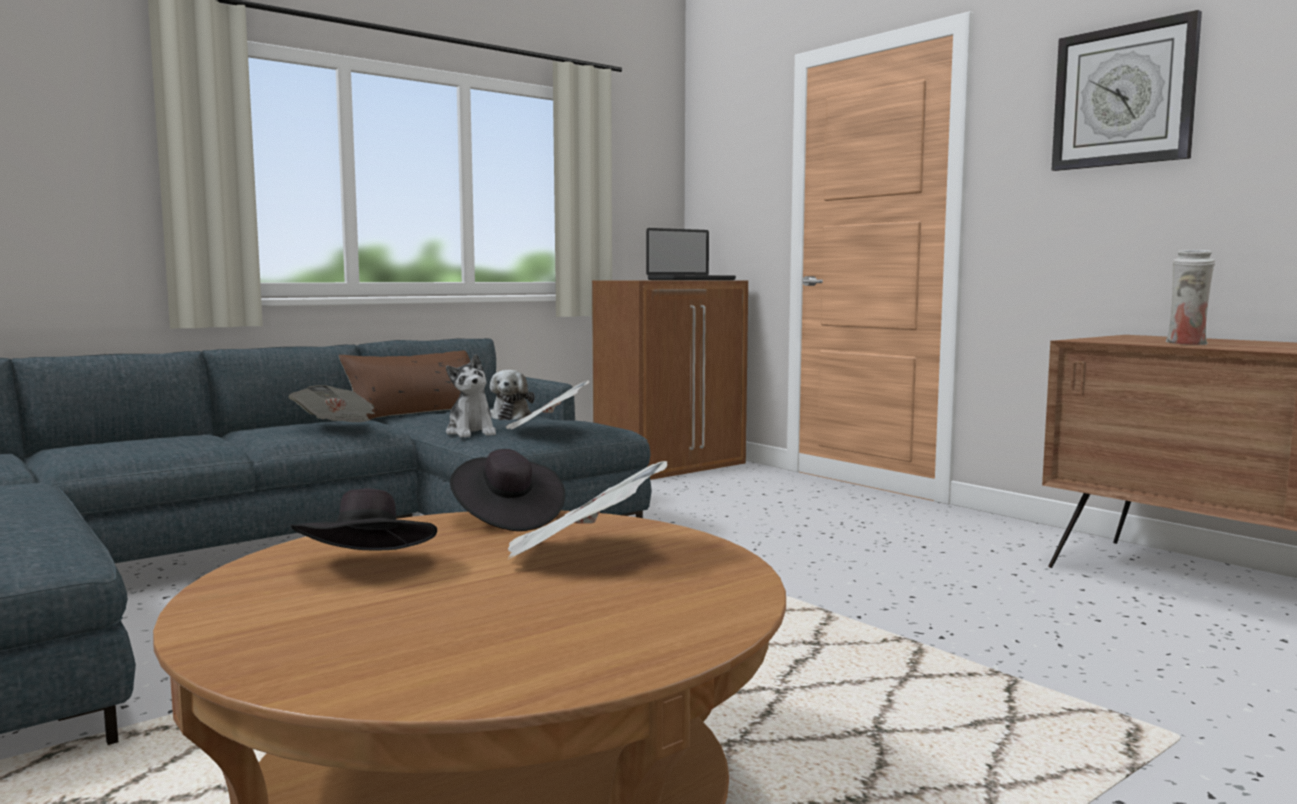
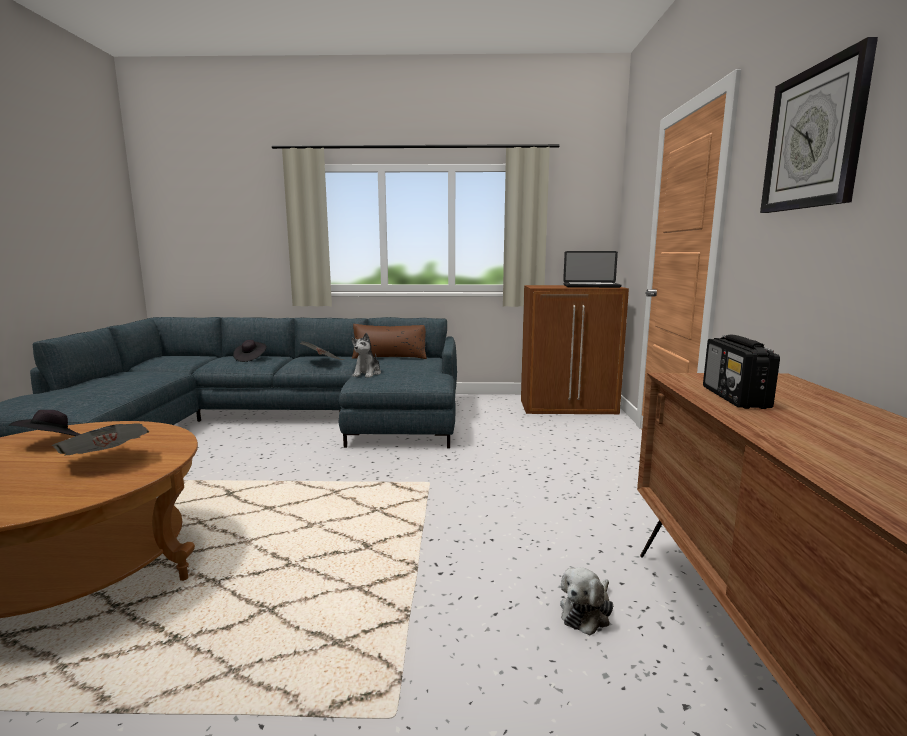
camera: 40 degrees right, 5 degrees up
(507, 518) = (162, 432): black hat -> black hat (250, 359)
(510, 416) = (413, 366): plush toy -> plush toy (586, 612)
(545, 429) = (393, 378): newspaper -> none
(1187, 344) = (735, 398): white vase -> radio

